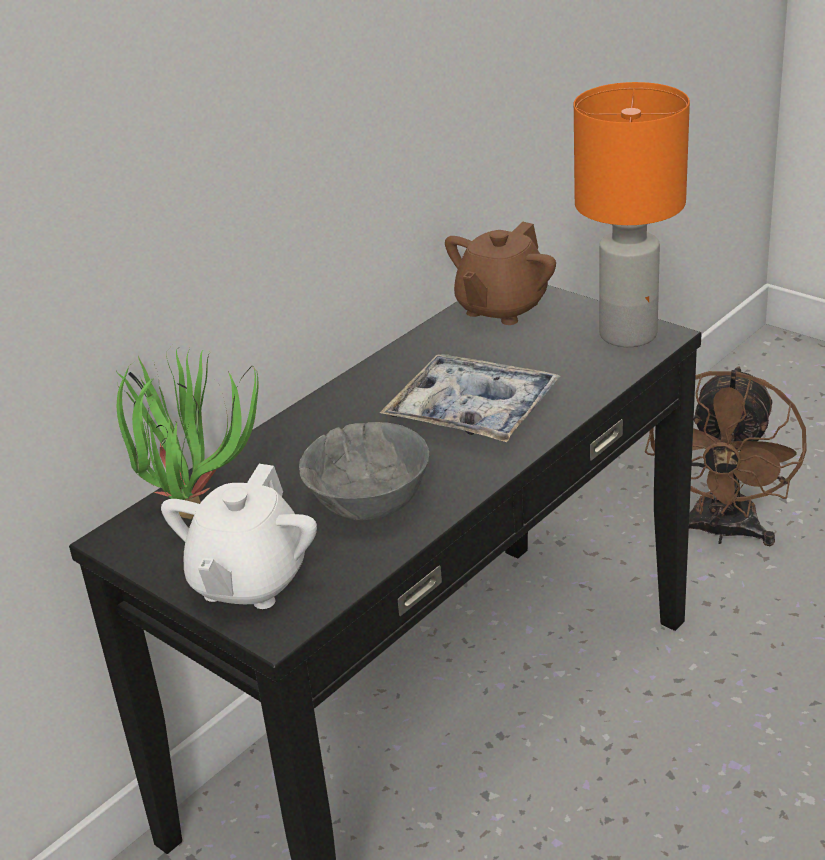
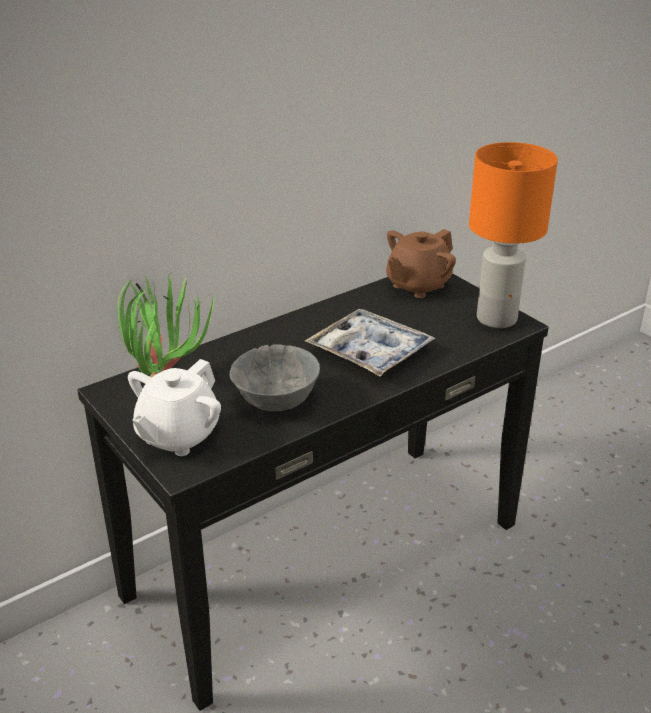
camera: 10 degrees right, 0 degrees up
(722, 532) = (561, 469): brown fan -> none

